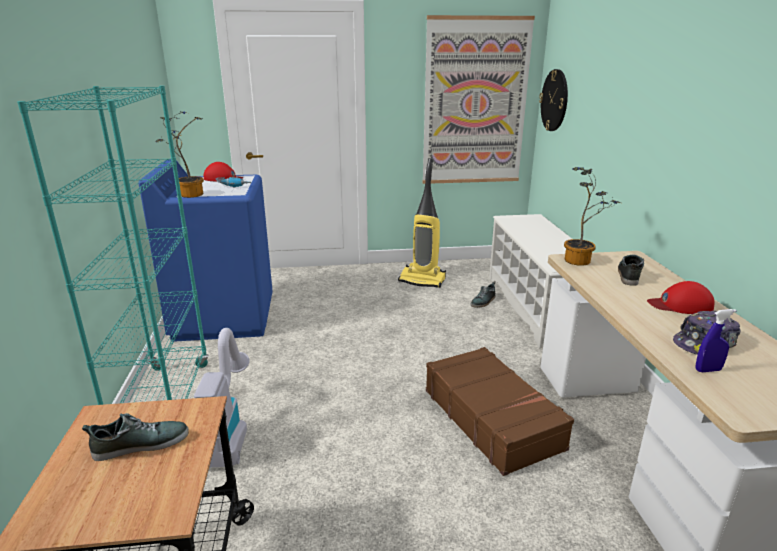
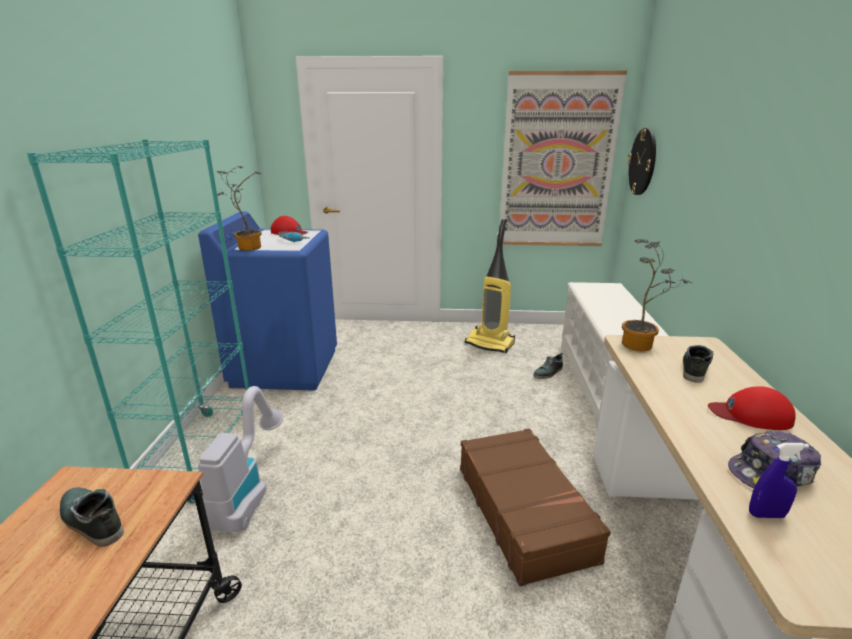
camera: 10 degrees right, 0 degrees up
(141, 444) = (91, 520): shoe -> shoe turned 135 degrees counterclockwise

